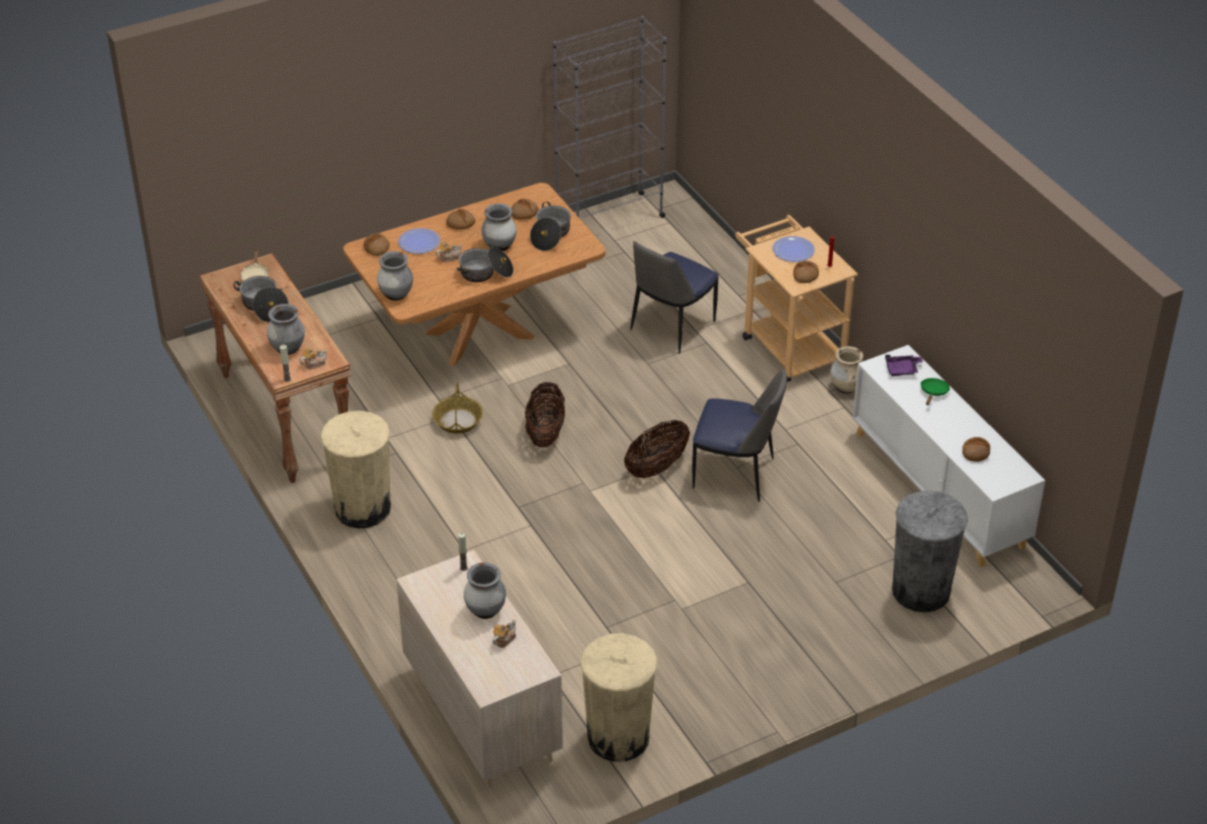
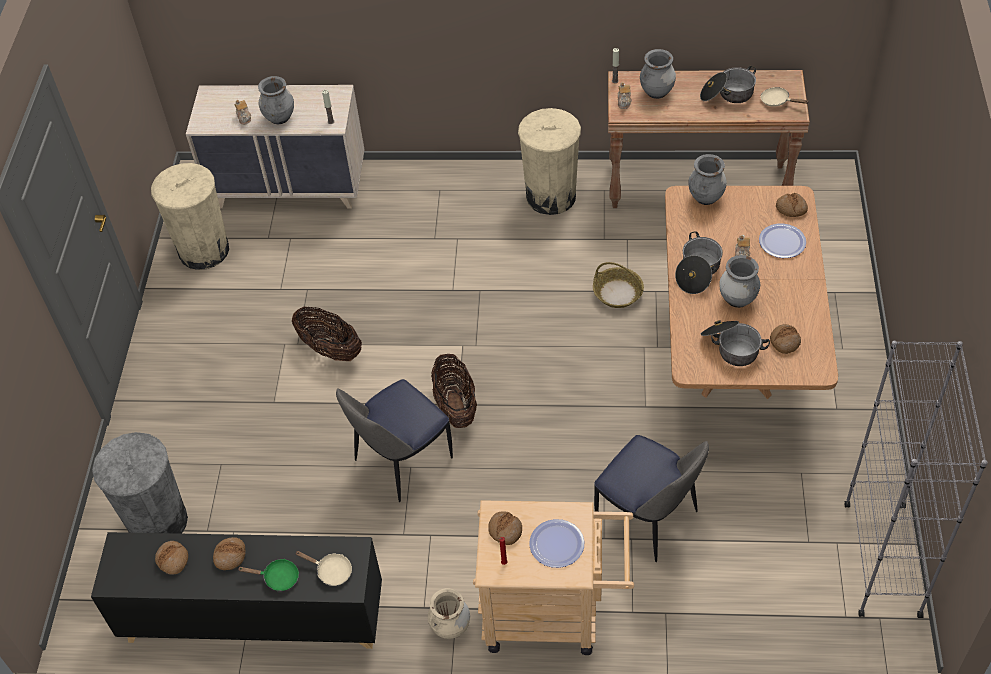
camera: 125 degrees right, 10 degrees up
(460, 223) = (796, 284): bread -> bread (230, 556)
(545, 432) = (559, 346): basket -> basket (330, 349)
(671, 327) = (648, 519): chair -> chair turned 150 degrees clockwise
(902, 370) = (331, 571): purple tray -> beige frying pan
(933, 392) = (277, 578): green frying pan -> green frying pan turned 45 degrees counterclockwise
(939, 490) = (253, 618): white cabinet -> black cabinet

